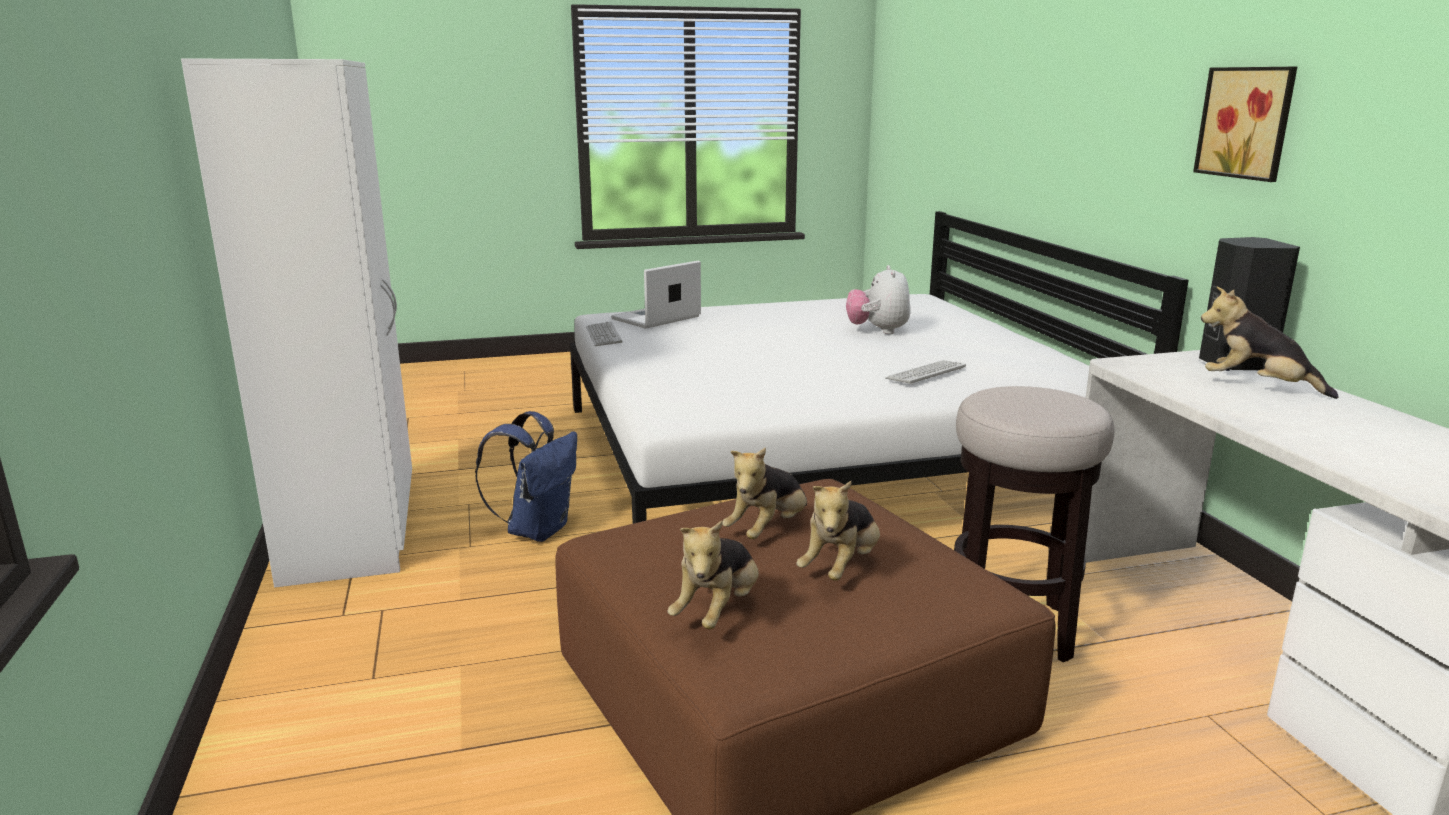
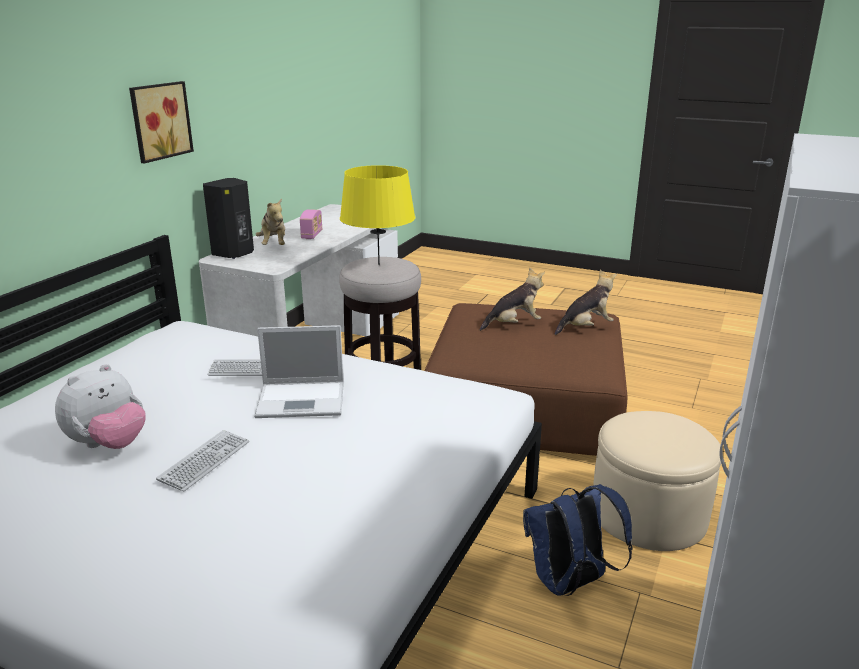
camera: 140 degrees left, 5 degrees up
(489, 612) = (648, 514): none -> beige ottoman
(603, 335) = (366, 590): keyboard -> keyboard (205, 461)
(655, 318) = (229, 615): laptop -> laptop (303, 400)
(768, 530) = (518, 348): plush toy -> none
(1036, 400) = (379, 265): none -> yellow table lamp
(1305, 418) = (312, 235): none -> radio

